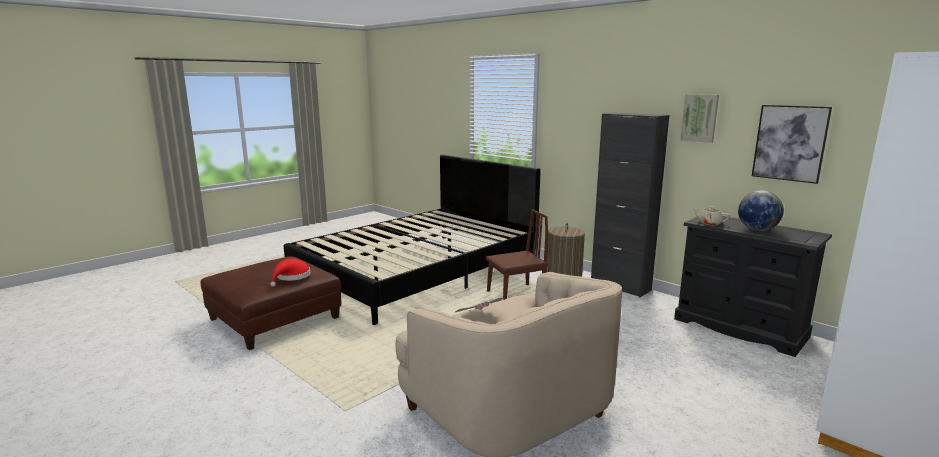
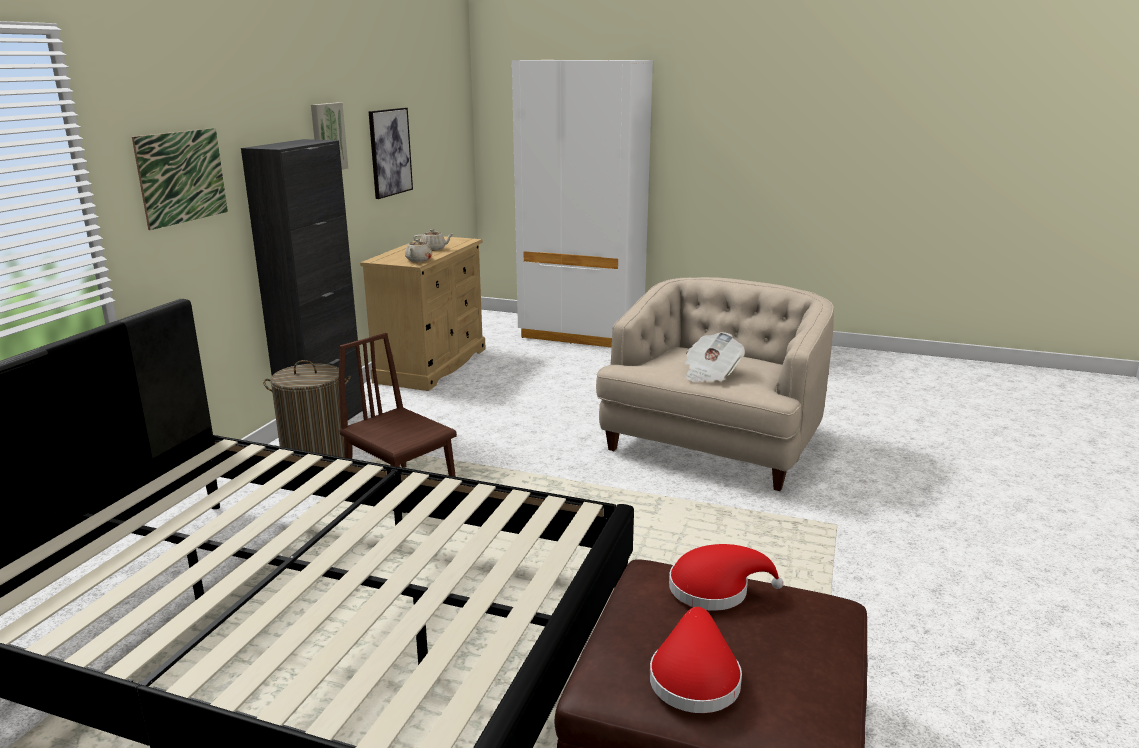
camera: 115 degrees left, 5 degrees up
(264, 264) = (694, 676): none -> red hat
(578, 120) = (182, 177): none -> picture
(739, 328) = (432, 365): black dresser -> beige dresser
(757, 230) = (433, 249): globe -> beige teapot

